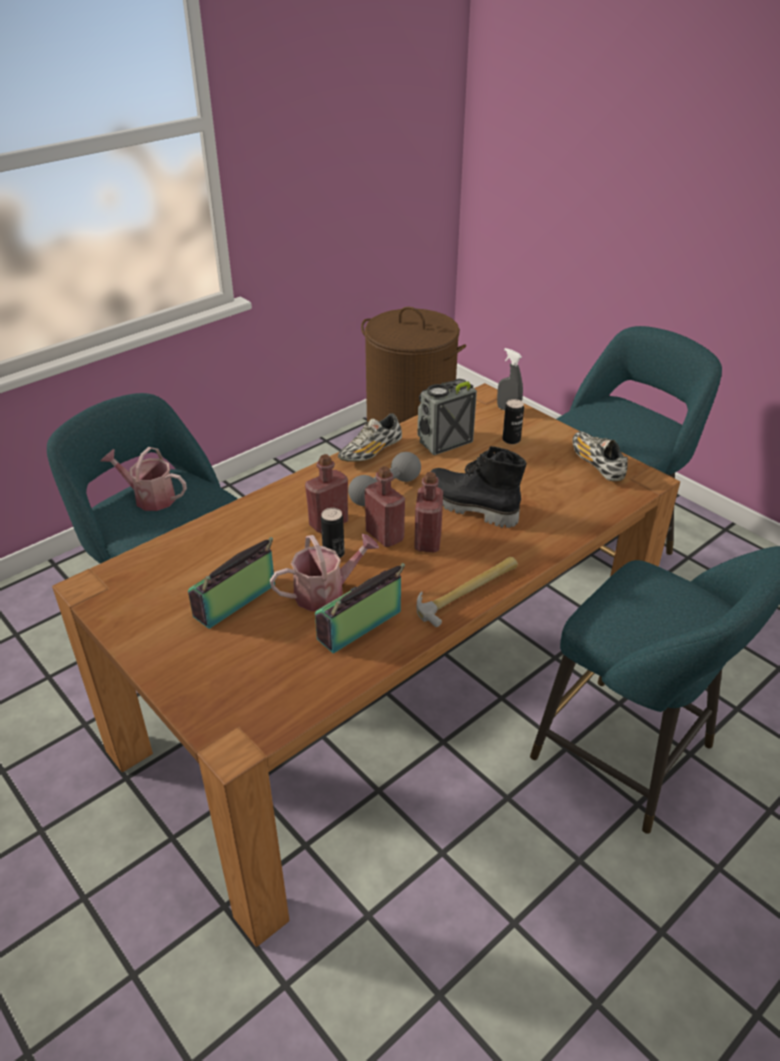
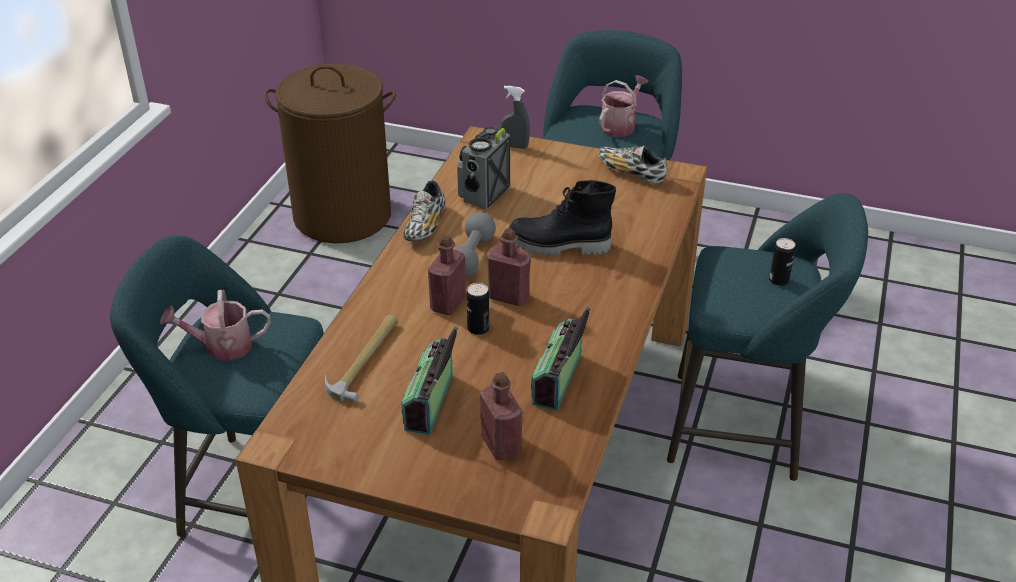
camera: 30 degrees left, 0 degrees up
(326, 592) = (503, 364): watering can -> watering can (620, 125)
(428, 541) = (550, 288): red bottle -> red bottle (501, 445)
(468, 592) = (620, 318): hammer -> hammer (365, 360)
(511, 440) = (541, 173): can -> can (779, 280)

